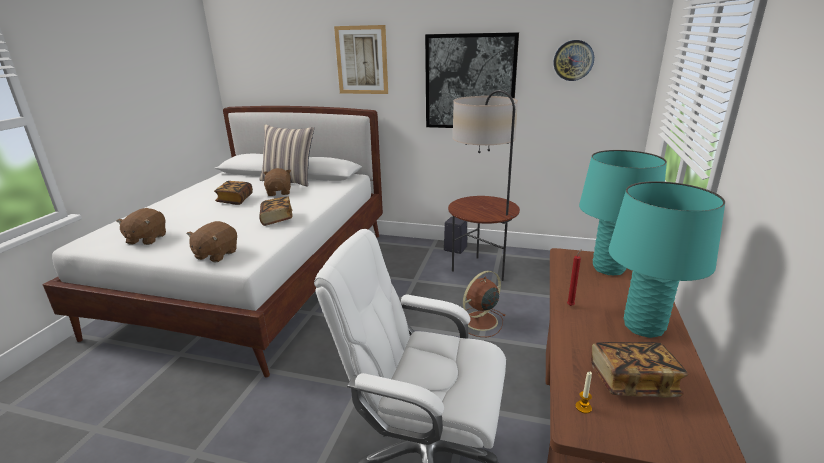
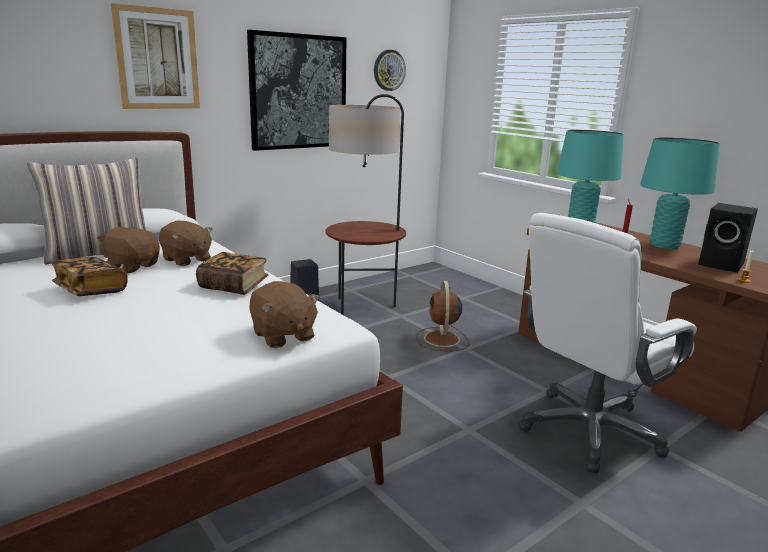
camera: 55 degrees left, 5 degrees down
(146, 239) = (104, 370): brown plush toy -> brown plush toy (186, 260)
(632, 381) = (723, 265): book -> black speaker

